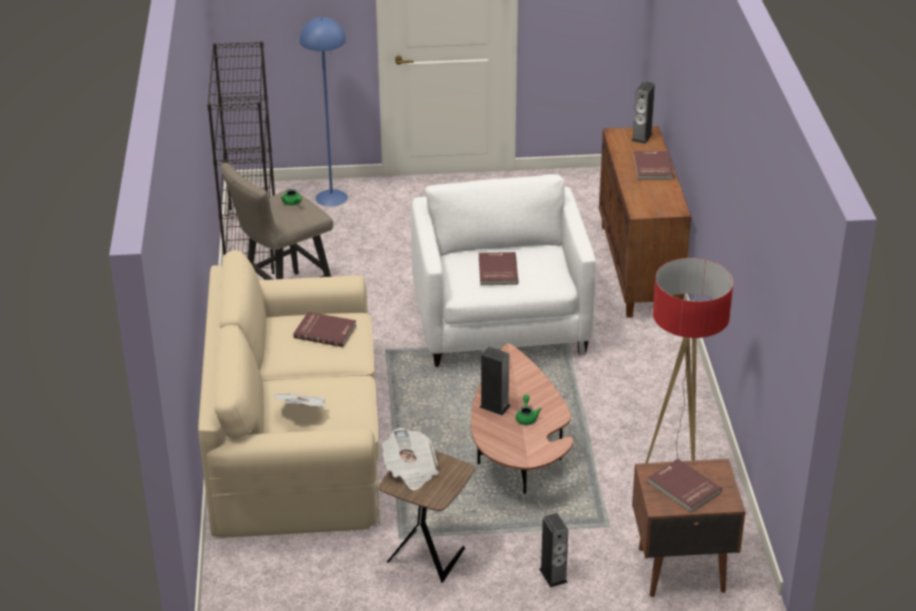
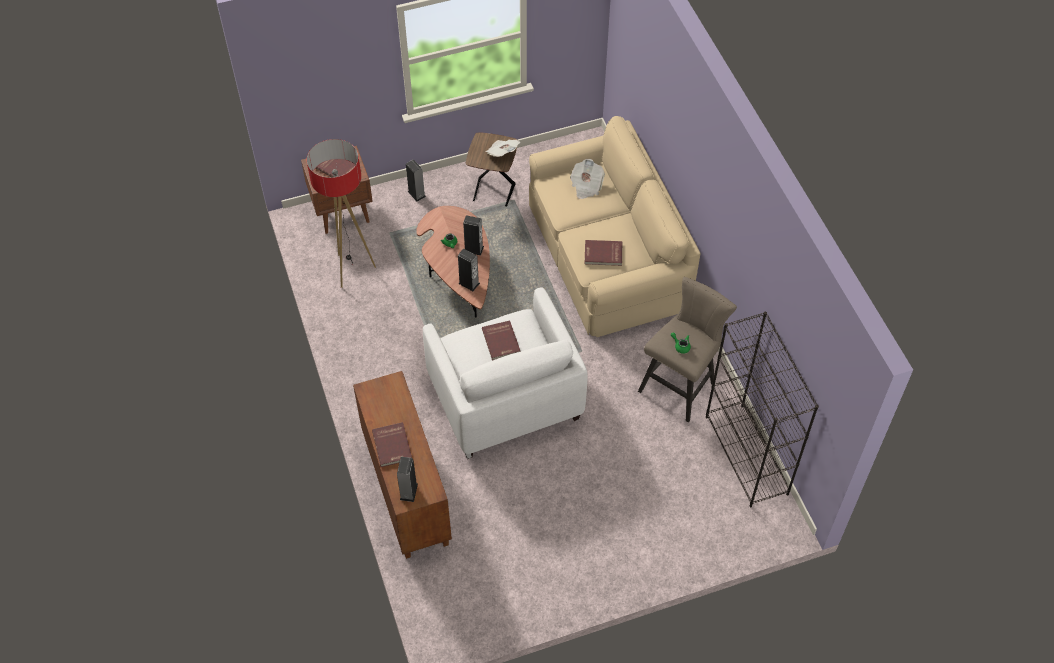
camera: 165 degrees right, 20 degrees up
(331, 197) = (706, 532): blue floor lamp -> none
(514, 370) = (469, 283): none -> speaker

